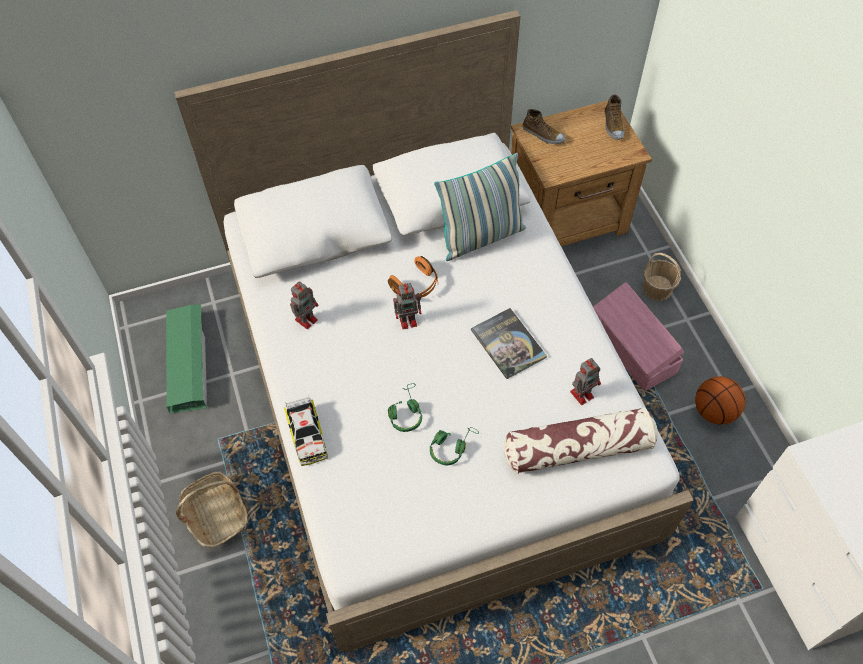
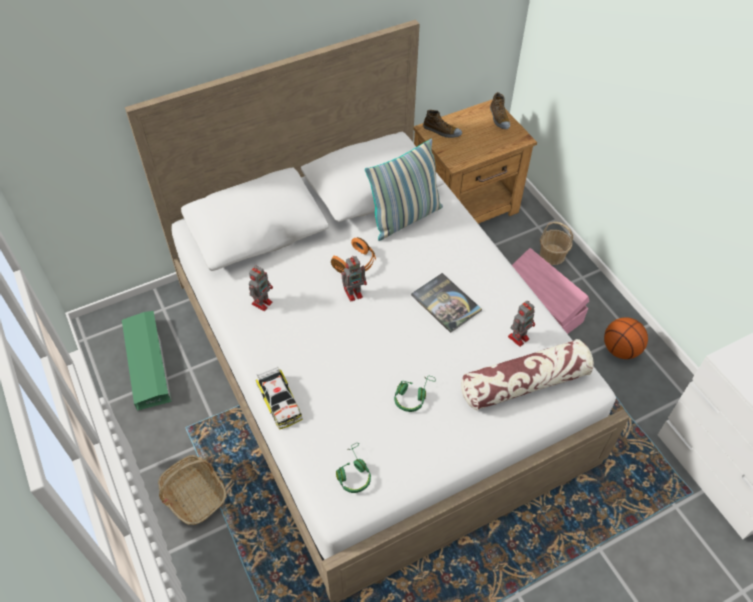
camera: 10 degrees left, 5 degrees down
(405, 412) = (366, 371): green headphones -> green headphones (353, 473)

